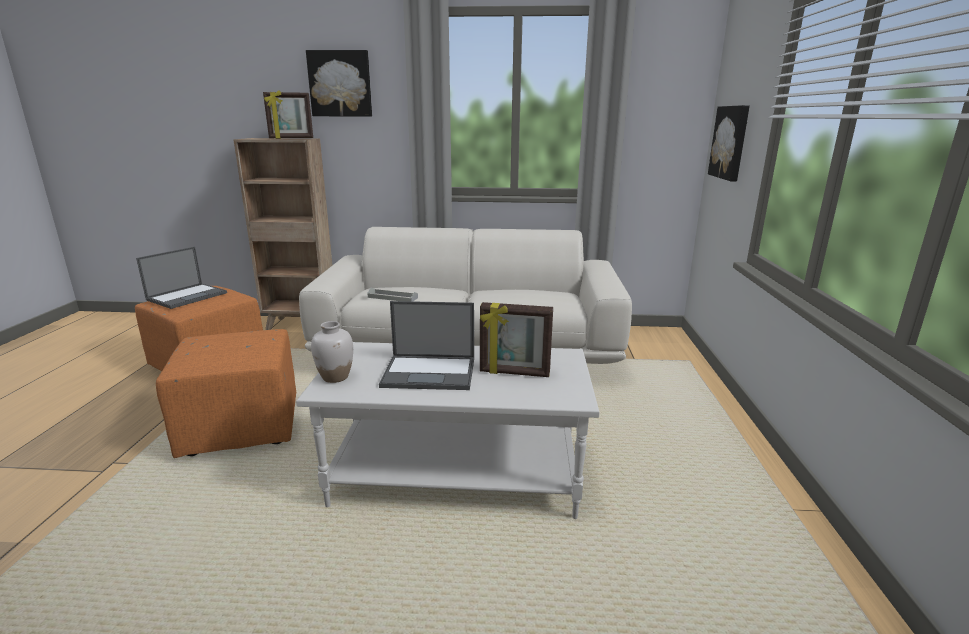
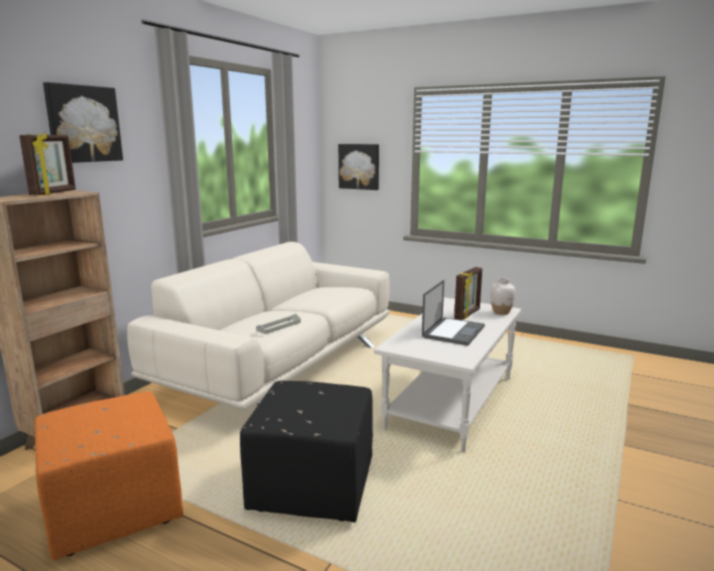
camera: 65 degrees left, 5 degrees down
(188, 296) = (89, 424): laptop -> none
(243, 427) = (312, 485): orange ottoman -> black ottoman
(335, 377) = (442, 355): white vase -> white vase (501, 312)

